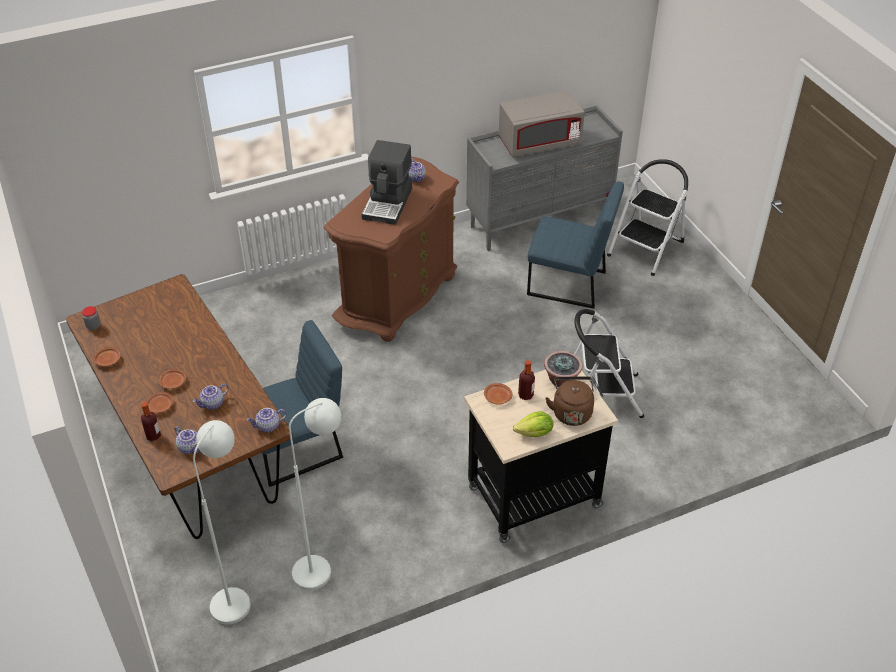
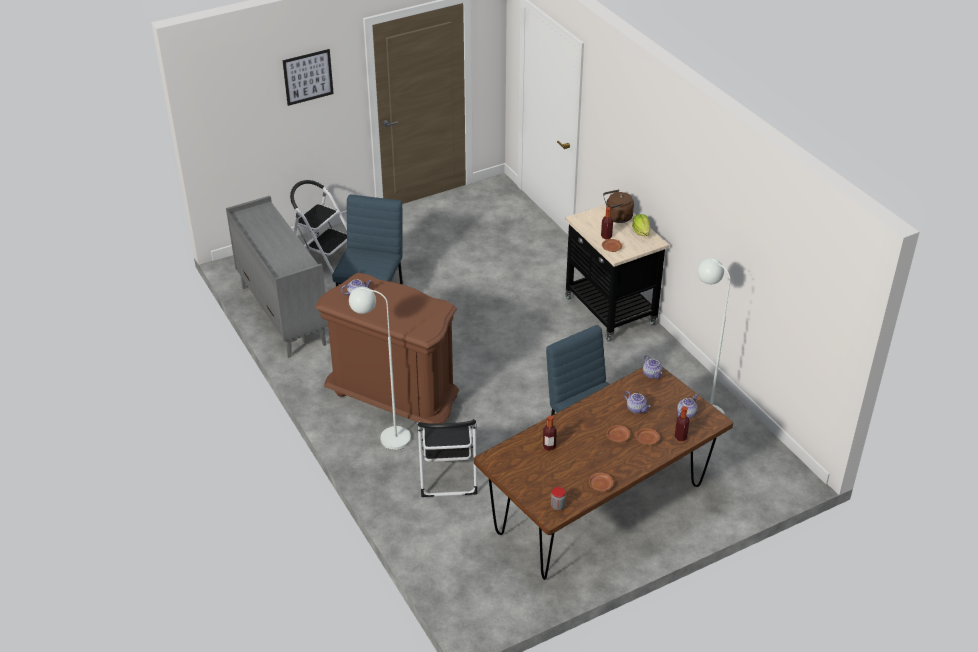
camera: 95 degrees left, 5 degrees down
(178, 327) = (549, 446): none -> bottle
(237, 597) = (742, 454): white floor lamp -> white floor lamp (386, 437)
(388, 203) = (395, 308): coffee machine -> none
(539, 143) = (278, 243): grey microwave -> none
(561, 380) = (587, 222): potted plant -> none
(599, 395) = (501, 281): step ladder -> step ladder (447, 473)
(738, 72) = (308, 77): none -> picture

